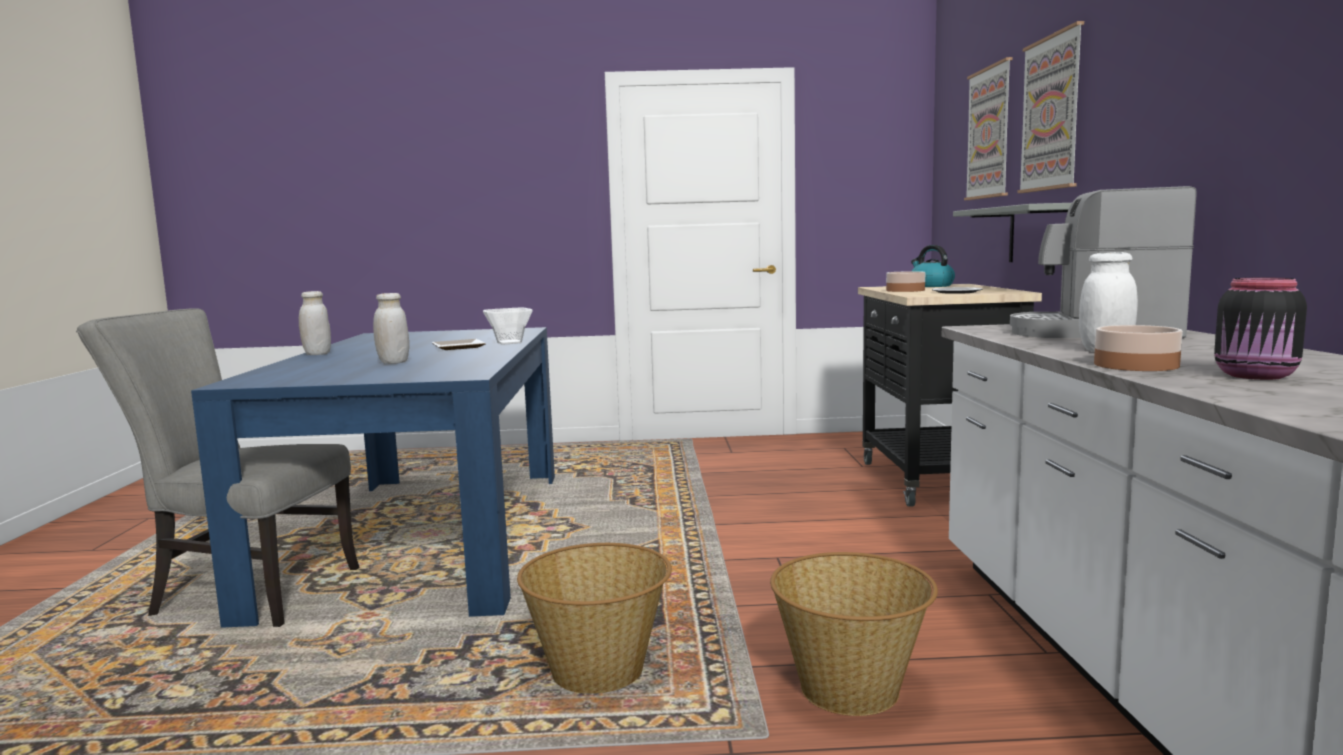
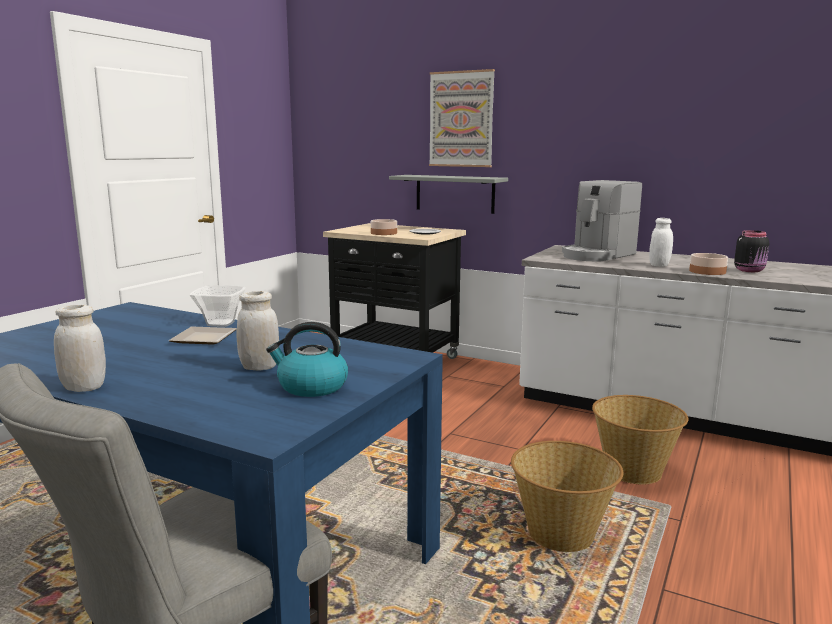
camera: 60 degrees left, 5 degrees up
(931, 286) = (367, 227): kettle -> kettle (311, 387)
(989, 133) = (382, 120): picture -> none

